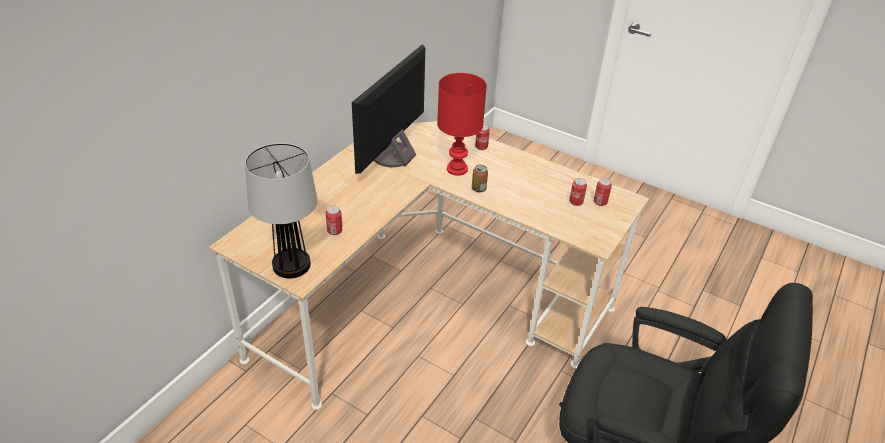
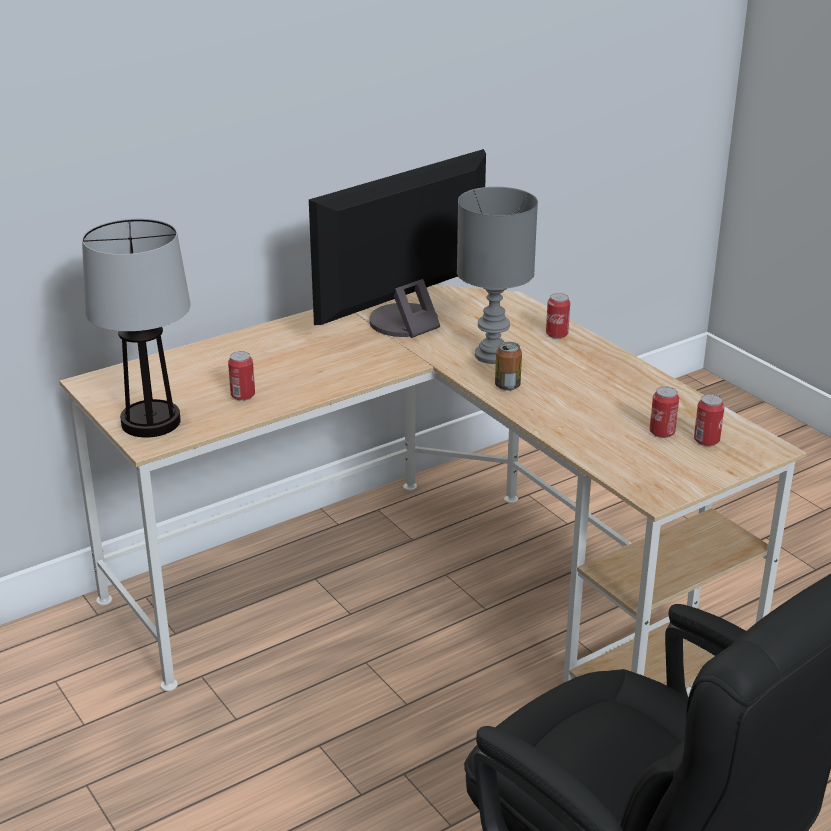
camera: 25 degrees right, 10 degrees down
(458, 169) = (494, 355): red table lamp -> grey table lamp

